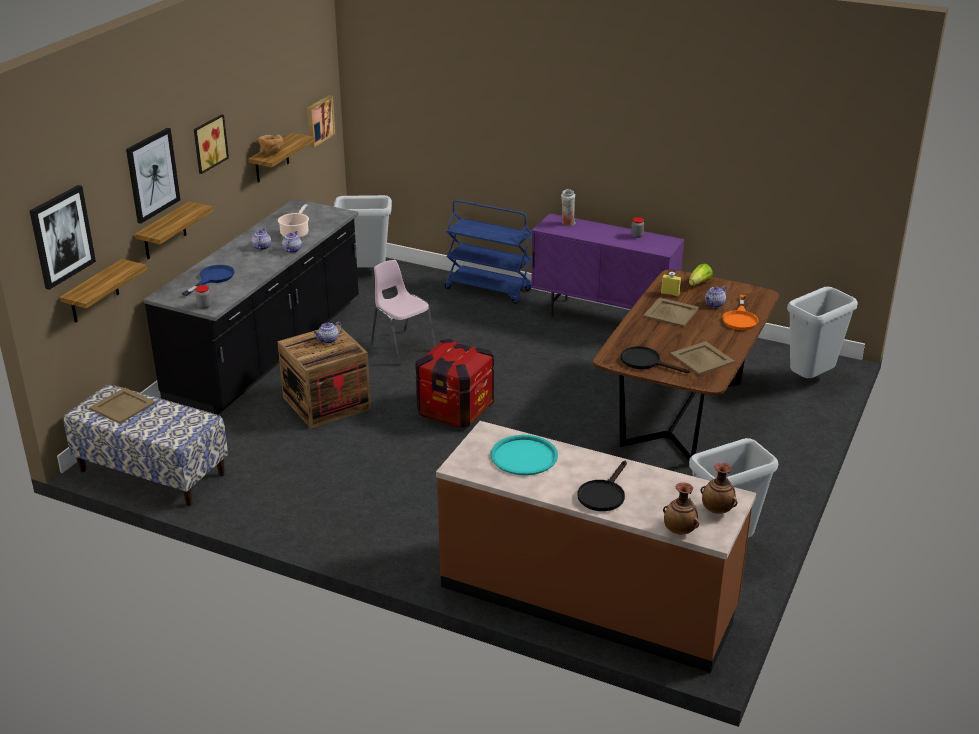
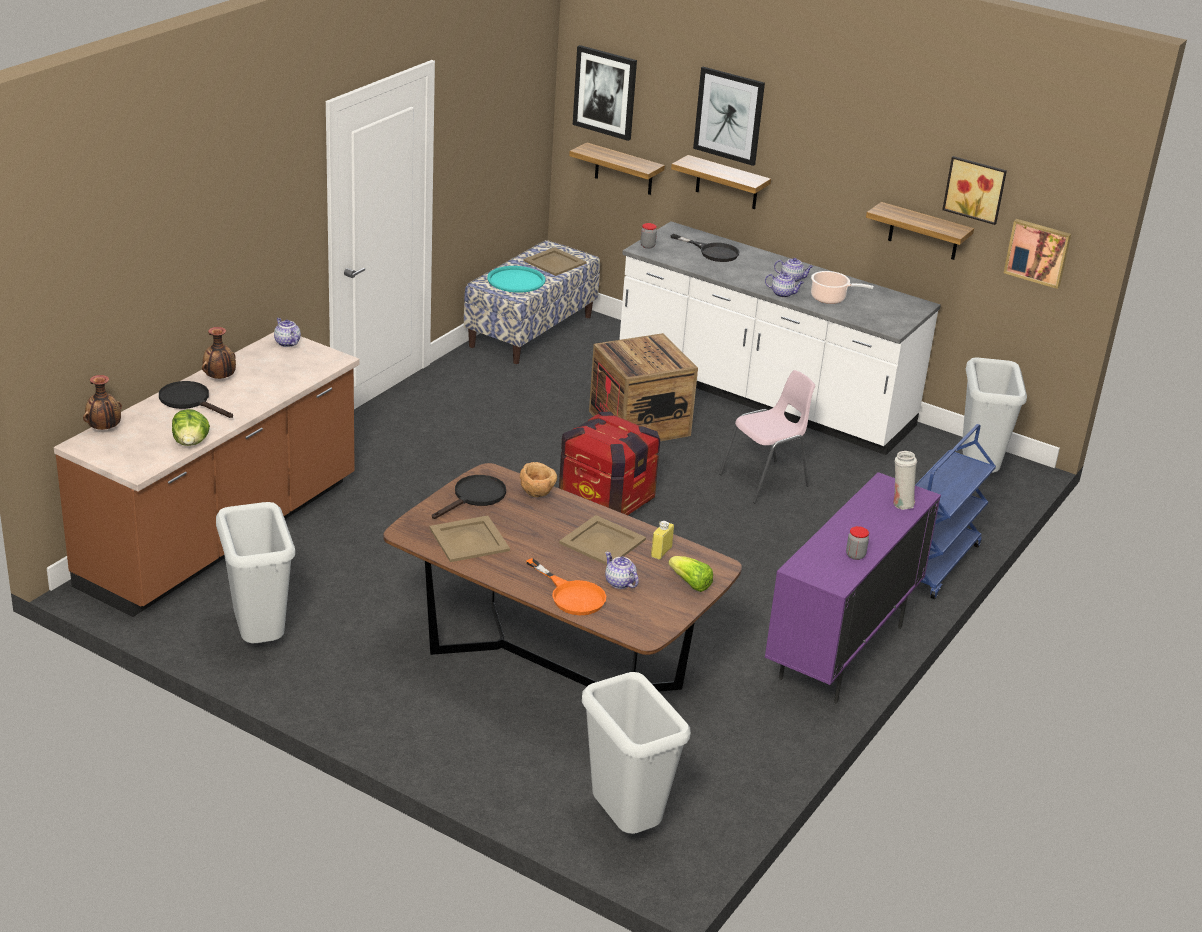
camera: 95 degrees right, 0 degrees up
(208, 143) = (821, 140): picture -> picture (975, 189)
(212, 278) = (712, 252): blue frying pan -> black frying pan
(268, 351) = (763, 396): black counter -> white counter
(271, 153) = (897, 213): brown bowl -> brown bowl (537, 494)
(328, 340) = (658, 359): teapot -> teapot (286, 343)
(524, 456) = (280, 371): turquoise tray -> turquoise tray (516, 280)
(674, 479) = (191, 443): none -> lettuce
(717, 510) = (122, 455): vase -> vase (220, 378)
(740, 318) = (572, 595): orange frying pan -> orange frying pan turned 150 degrees counterclockwise

